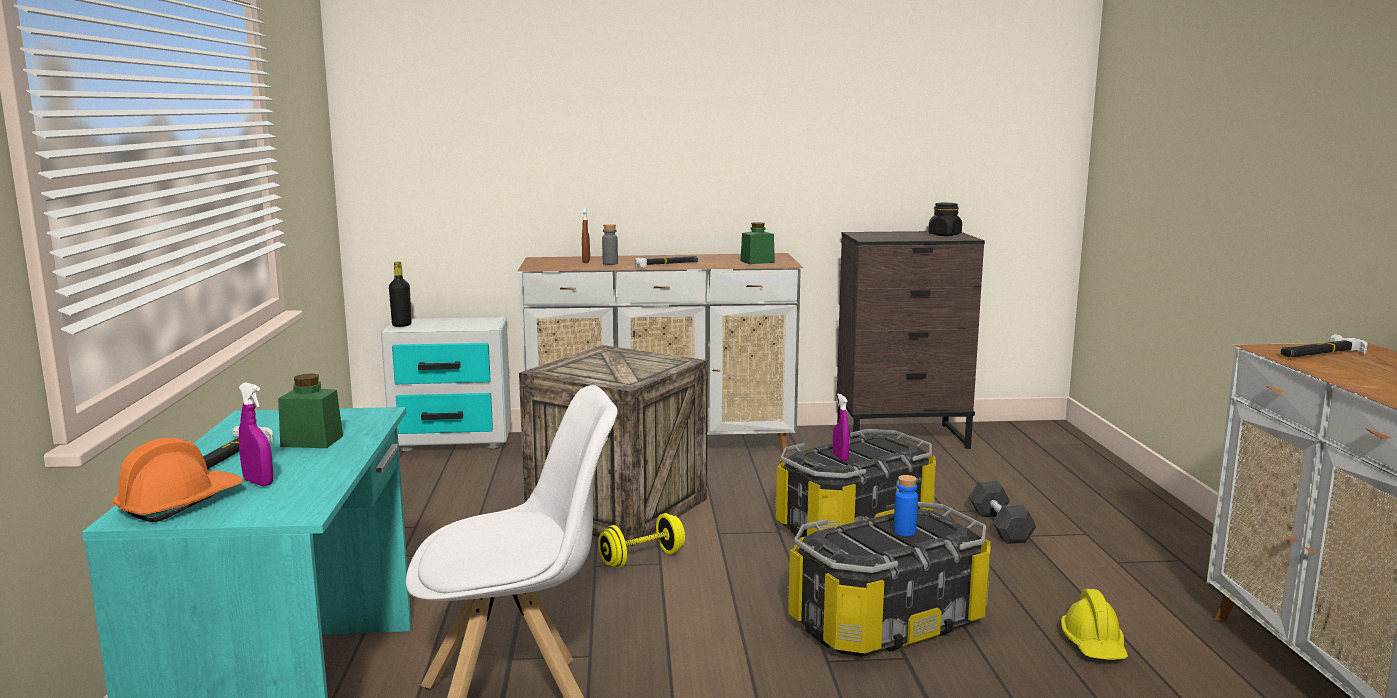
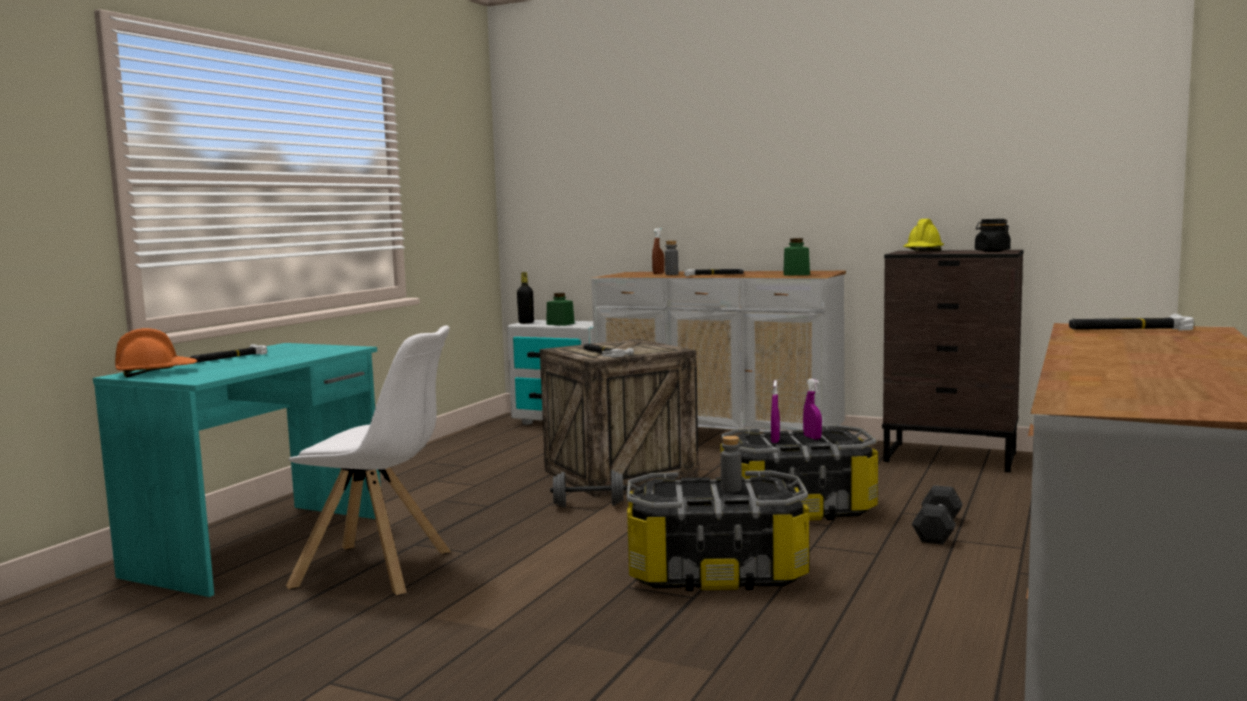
camera: 30 degrees right, 5 degrees down
(258, 482) = (212, 368): purple spray bottle -> purple spray bottle (812, 438)
(312, 441) = (284, 356): green jar -> green jar (560, 324)
(616, 374) = (604, 353): none -> hammer
(642, 559) = (588, 505): yellow dumbbell -> grey dumbbell
(904, 531) = (731, 489): blue bottle -> grey bottle
(1094, 645) = (882, 622): yellow hard hat -> yellow hard hat (922, 251)

